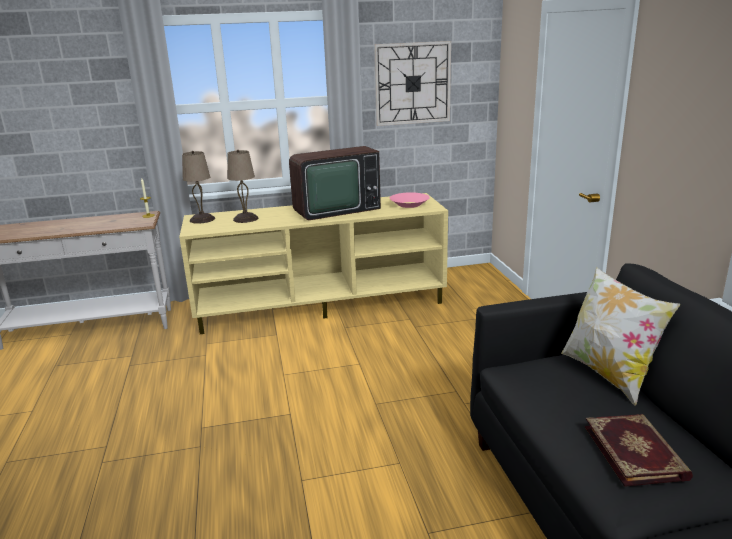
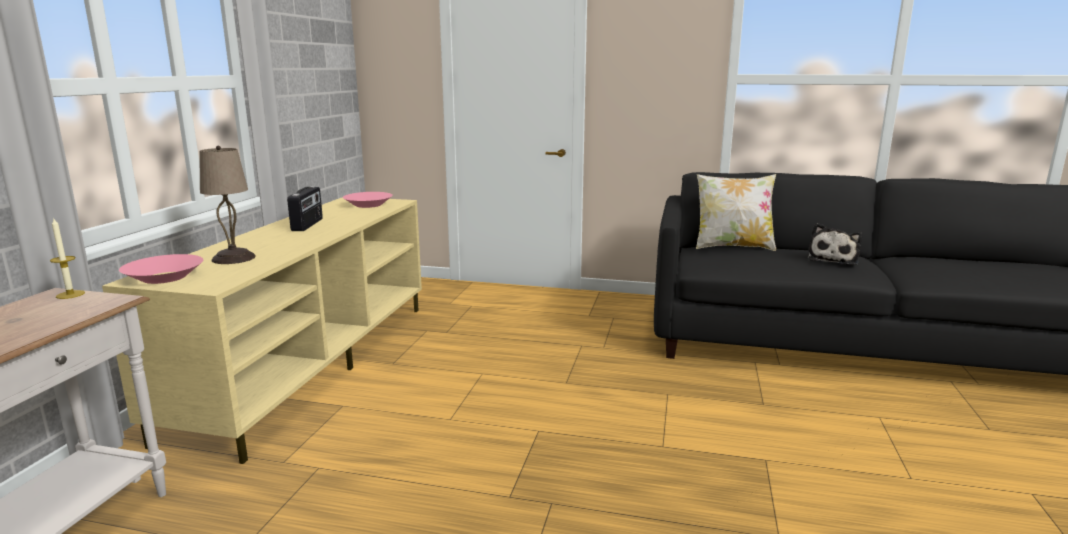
camera: 65 degrees left, 5 degrees down
(202, 219) = (164, 277): beige table lamp -> pink bowl
(334, 209) = (308, 225): television -> radio
(412, 83) = (301, 64): wall clock -> none
(636, 452) = (833, 259): book -> plush toy

